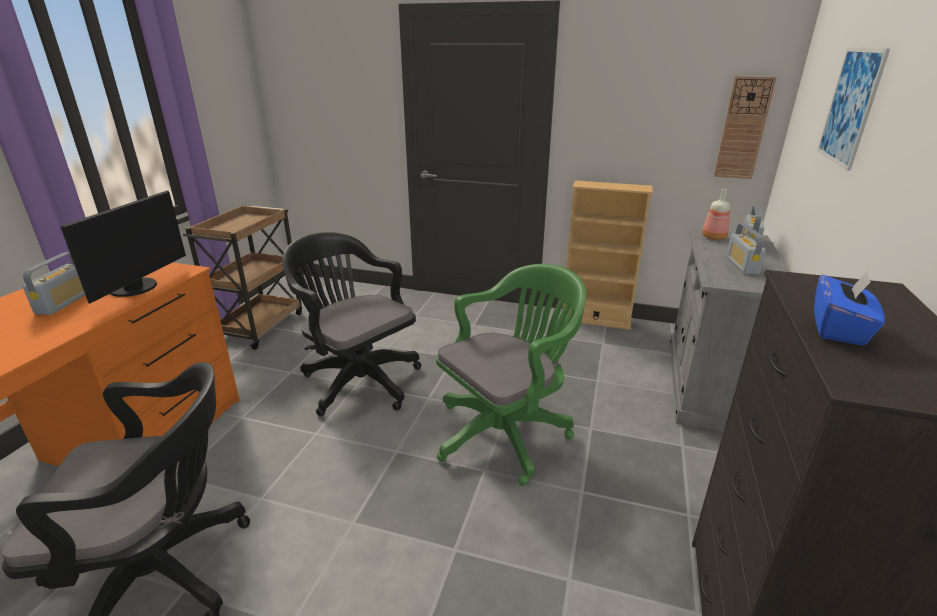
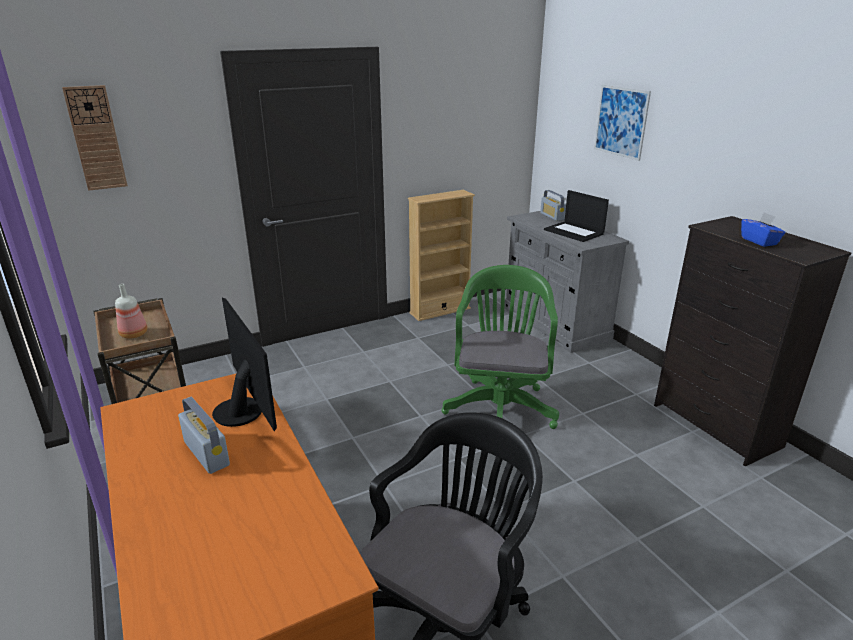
camera: 45 degrees left, 0 degrees up
(358, 380) = (347, 434): black office chair -> none
(714, 237) = (530, 218): bottle -> bottle (134, 334)
(741, 265) = (574, 232): radio -> laptop
(743, 128) = (512, 136): wall clock -> wall clock (96, 138)

